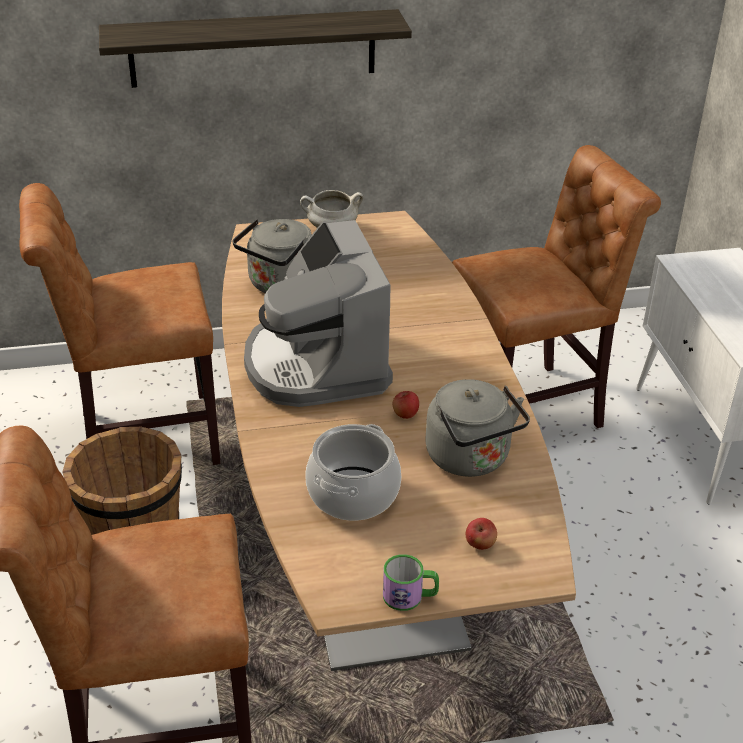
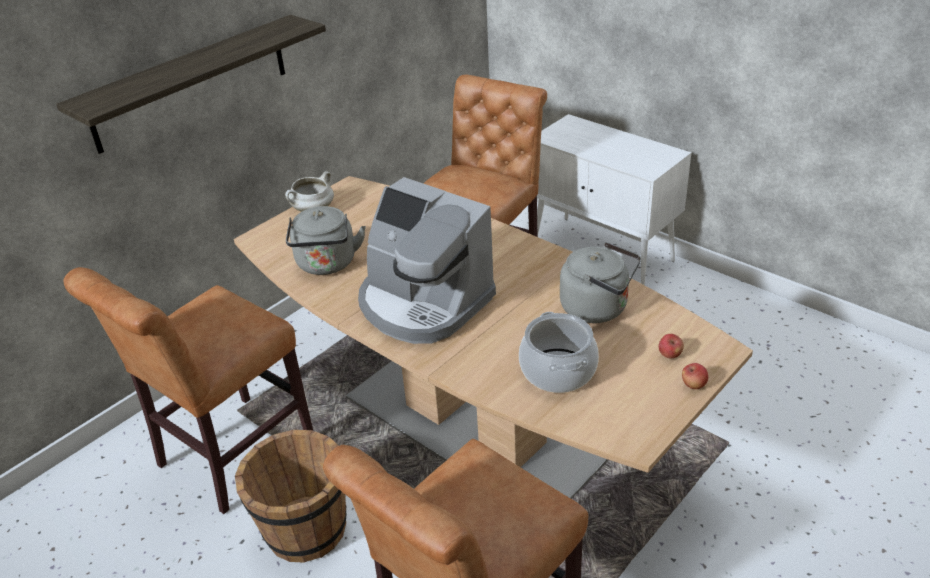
camera: 35 degrees left, 0 degrees up
(405, 414) = (523, 303): apple -> apple (693, 385)
(410, 596) = (673, 410): mug -> none

